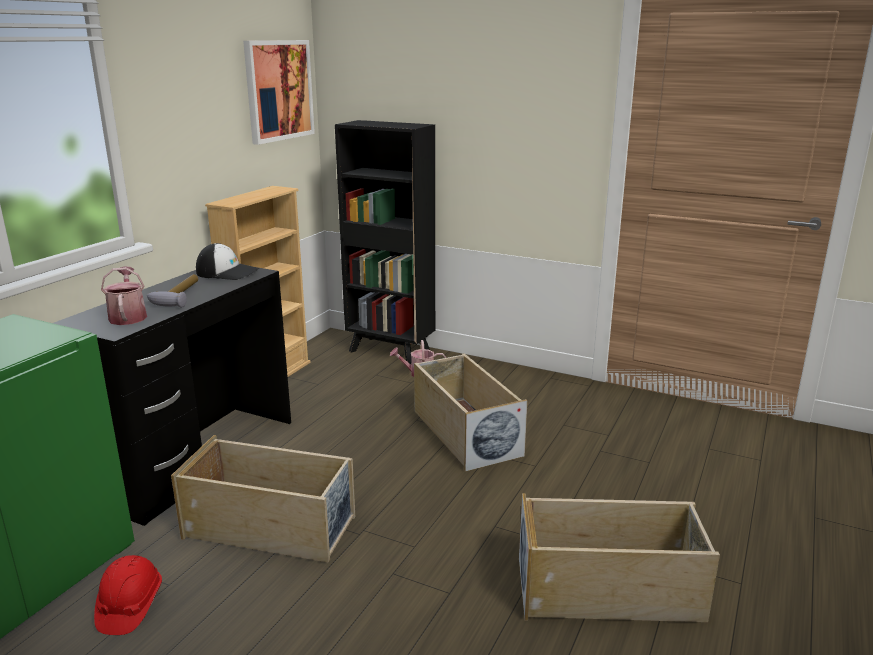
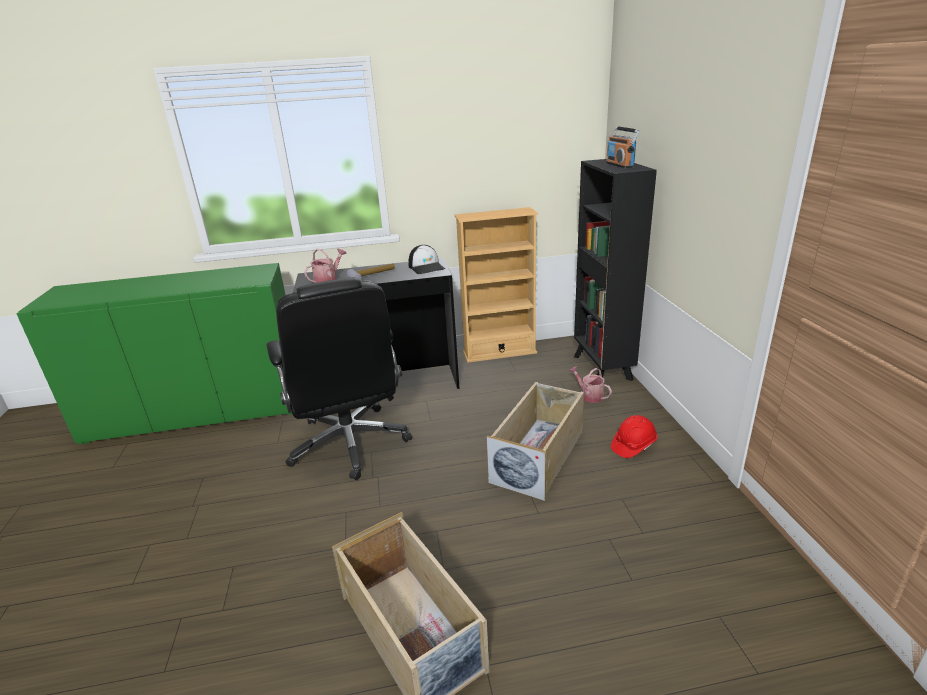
camera: 55 degrees right, 5 degrees up
(130, 607) = (253, 442): red hard hat -> red hard hat (633, 445)
(272, 527) = (350, 444): beige storage box -> black office chair
(278, 90) = (553, 128): picture -> none
(390, 124) = (620, 165): none -> radio

